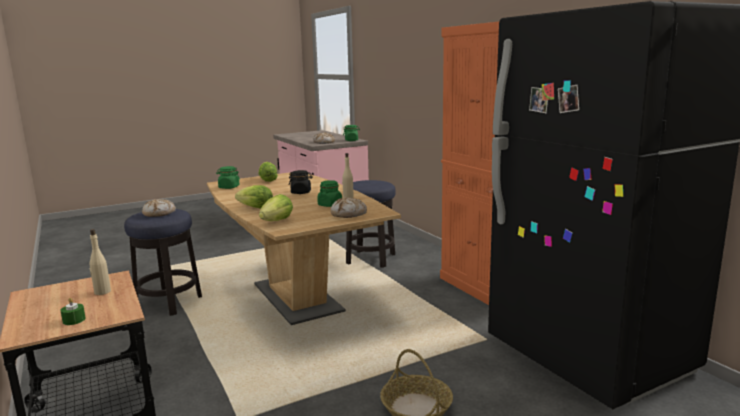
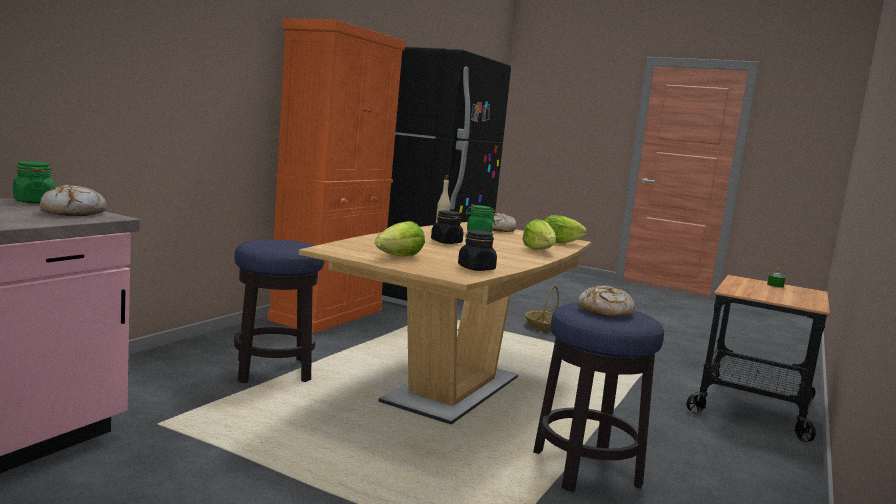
camera: 125 degrees left, 5 degrees down
(102, 292) = (747, 288): beige bottle -> none
(229, 187) = (476, 268): green jar -> black jar

